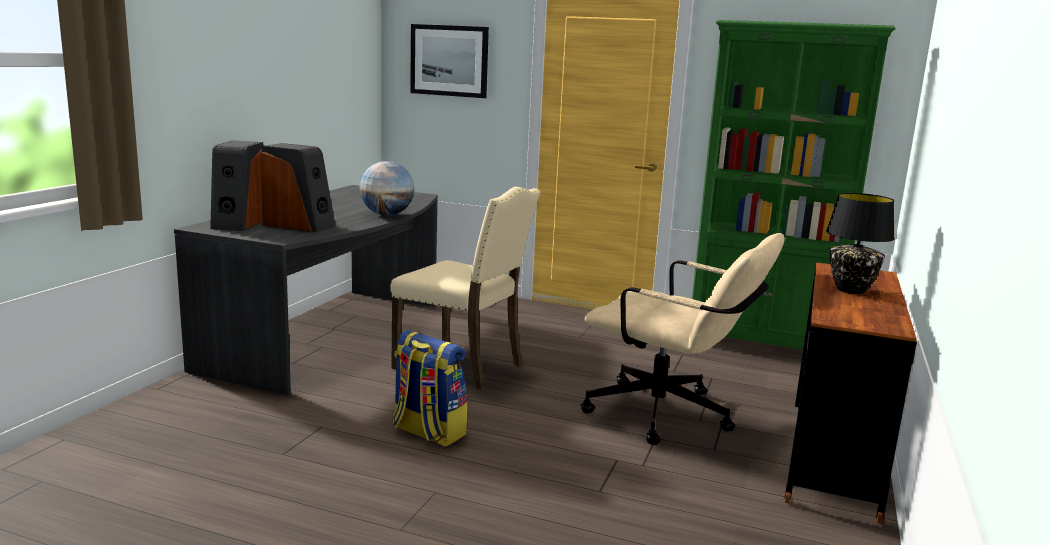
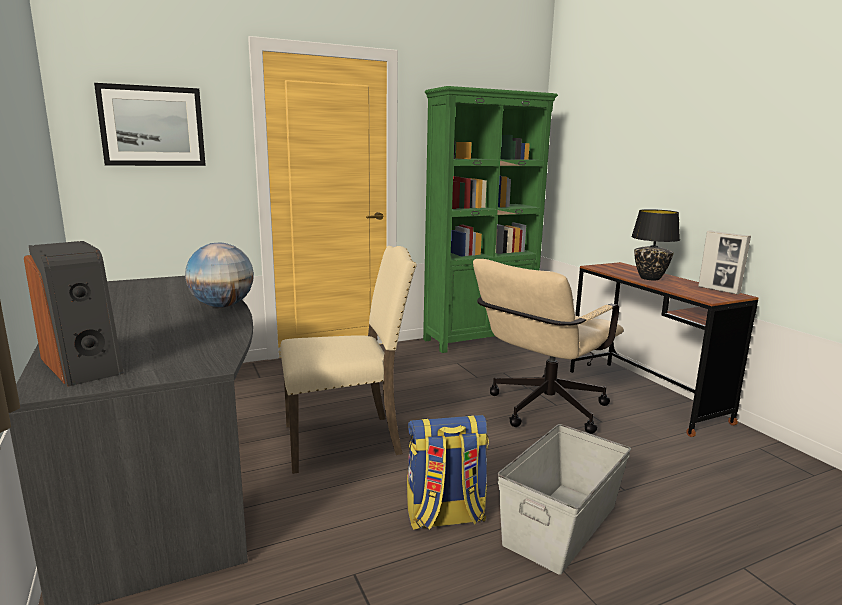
camera: 45 degrees left, 0 degrees up
(299, 225) = (171, 344): speaker -> none
(492, 476) = (559, 524): none -> grey storage box
(670, 417) = (541, 411): beige office chair -> beige office chair turned 150 degrees clockwise
(891, 320) = (719, 290): none -> picture frame

